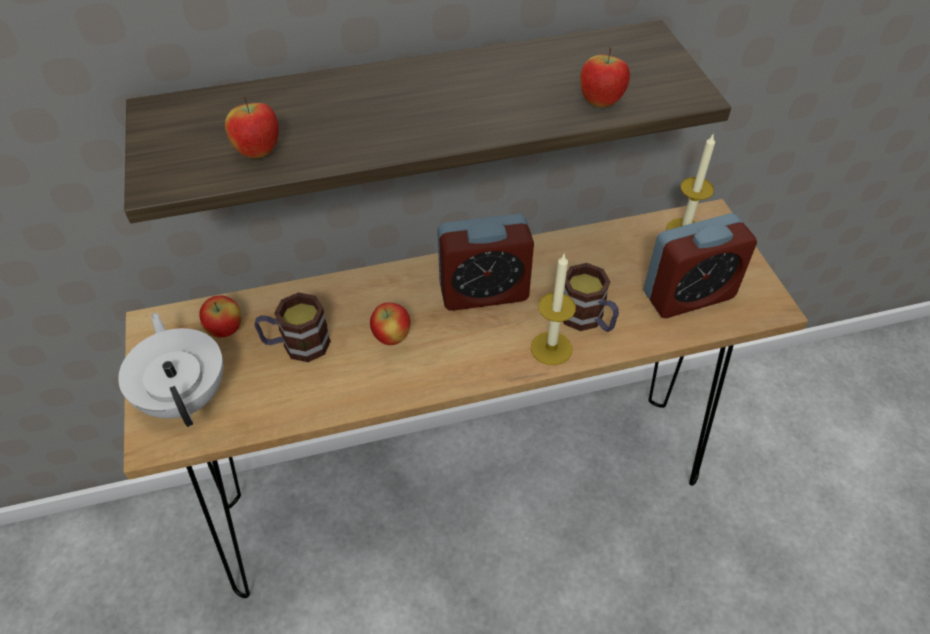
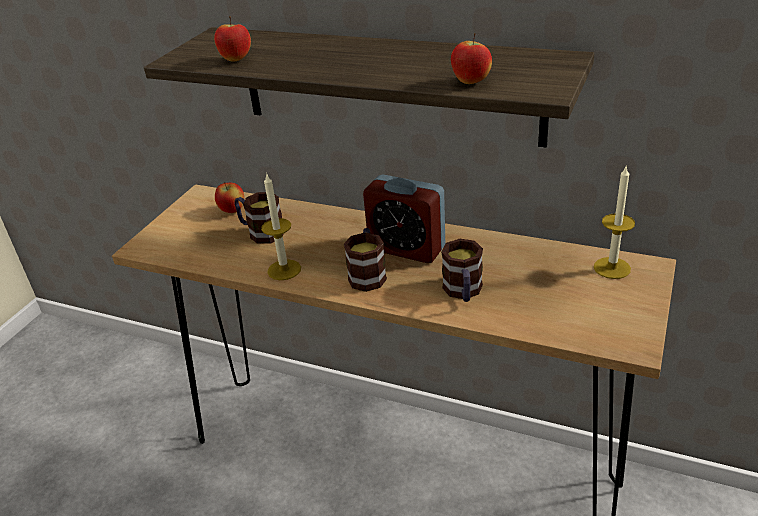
camera: 40 degrees right, 15 degrees down
(186, 395) = (178, 233): white teapot -> none
(392, 337) = (319, 250): apple -> none
(475, 343) = (368, 274): none -> mug
(551, 348) = (416, 298): candle -> candle (284, 270)
(688, 295) = (564, 309): alarm clock -> none

